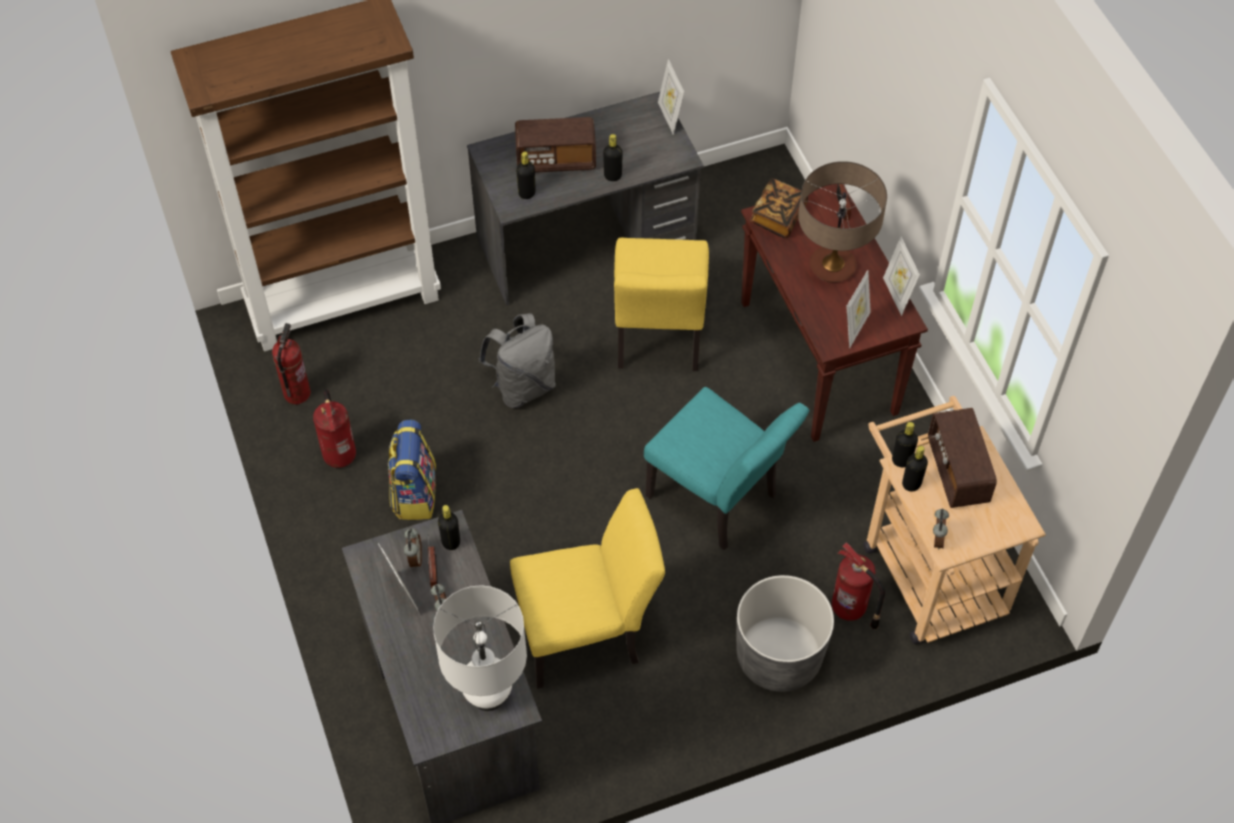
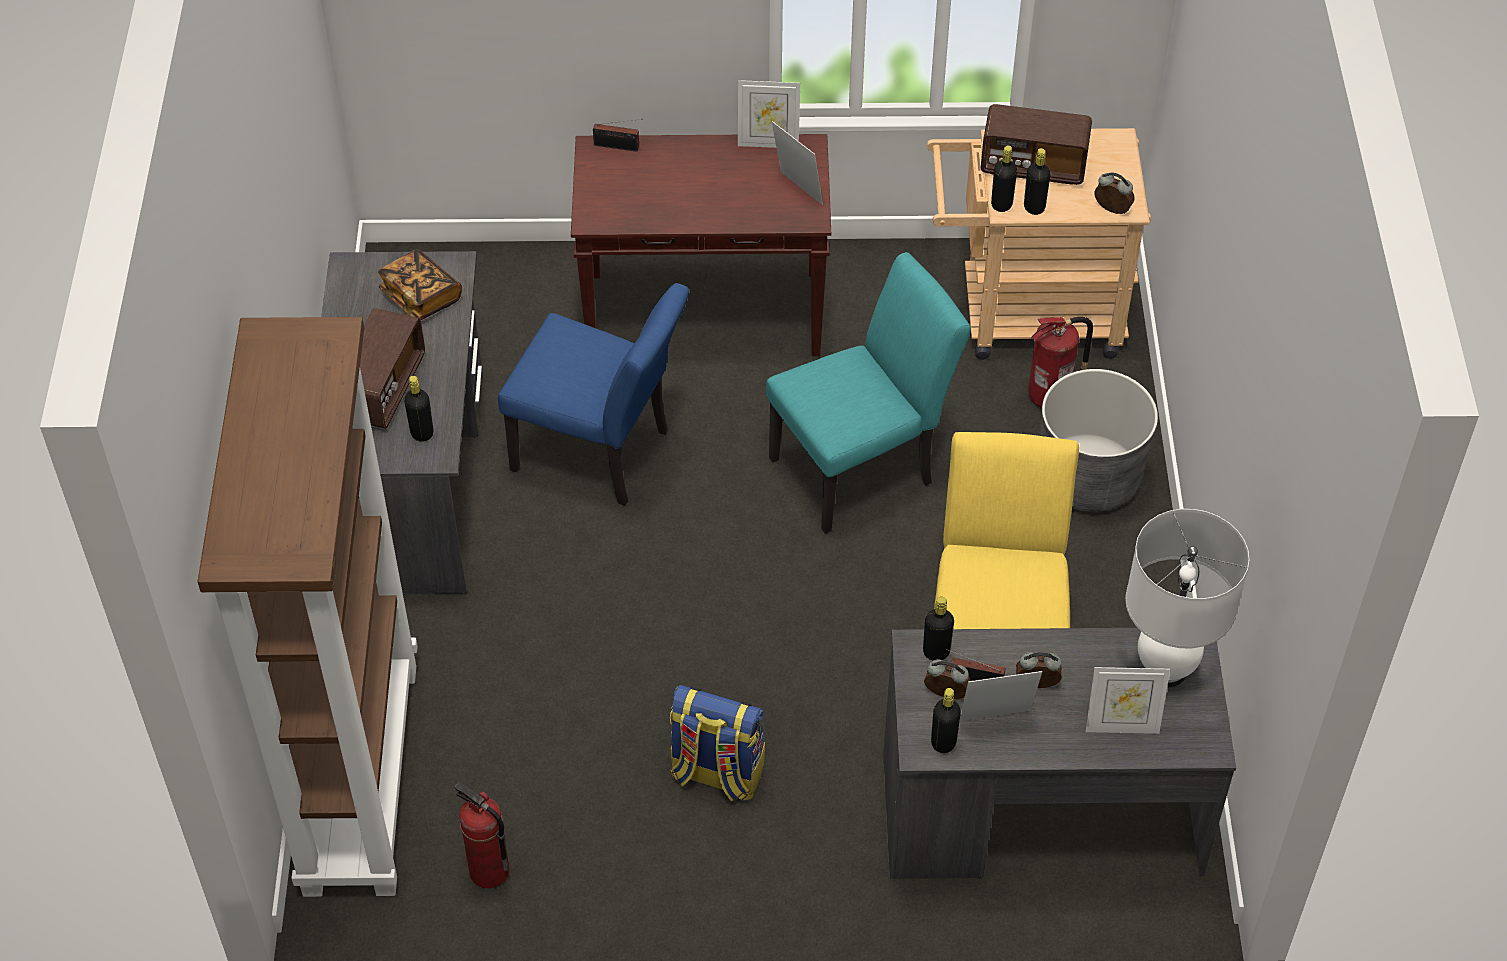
camera: 70 degrees left, 5 degrees down
(340, 453) = (614, 843): fire extinguisher -> none
(523, 386) = (604, 611): grey backpack -> none
(613, 176) = (443, 340): black bottle -> black bottle (943, 742)
(658, 340) = (602, 454): yellow chair -> blue chair
(670, 117) = (379, 259): picture frame -> picture frame (1121, 726)
(778, 217) = (600, 205): book -> book (421, 297)
(832, 267) = (700, 182): table lamp -> none

